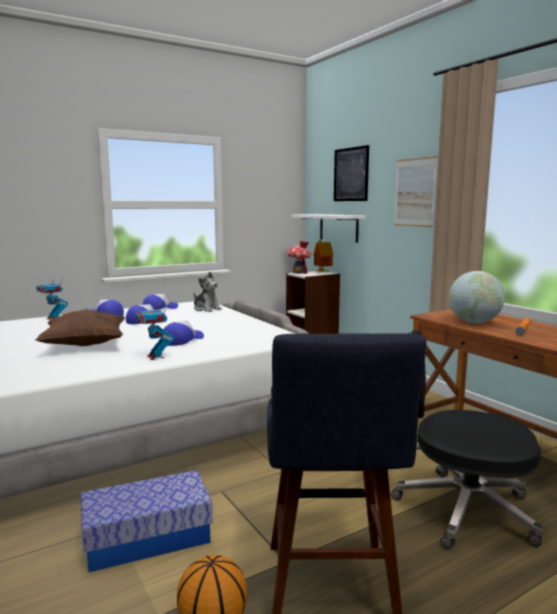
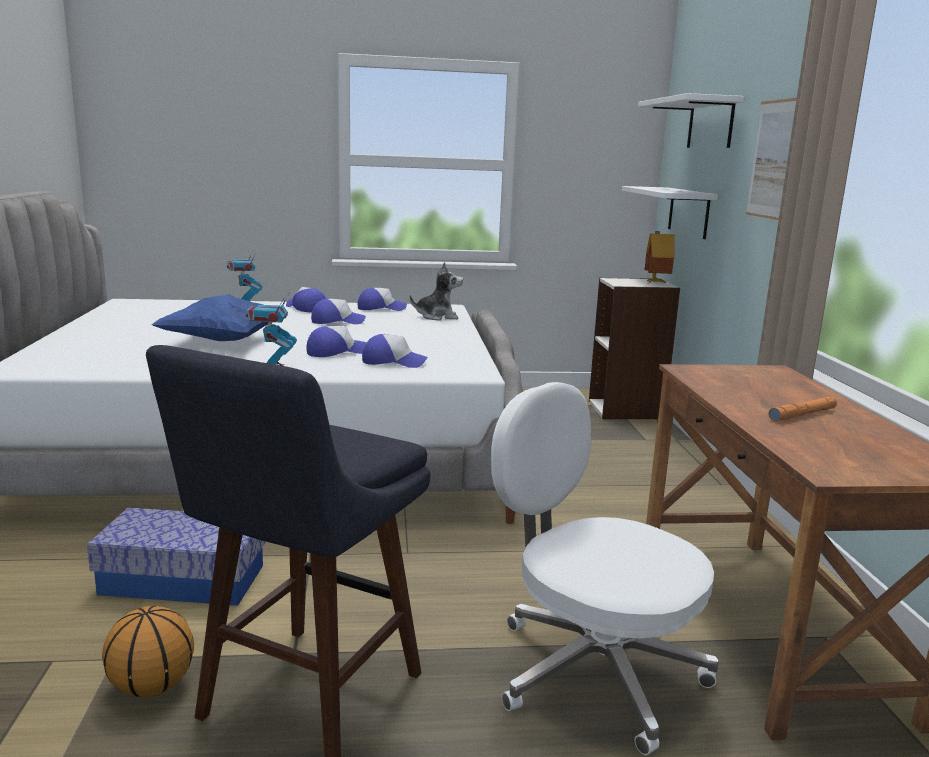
camera: 25 degrees right, 5 degrees up
(85, 346) = (223, 341): brown pillow -> blue pillow
(206, 309) = (437, 317): plush toy -> plush toy turned 75 degrees counterclockwise
(231, 340) = (393, 362): none -> cap
(298, 272) = (617, 279): toy house -> none
(351, 174) = (710, 124): picture -> white shelf
(462, 509) = (593, 670): black office chair -> white office chair
(474, 322) = (739, 391): globe -> none

